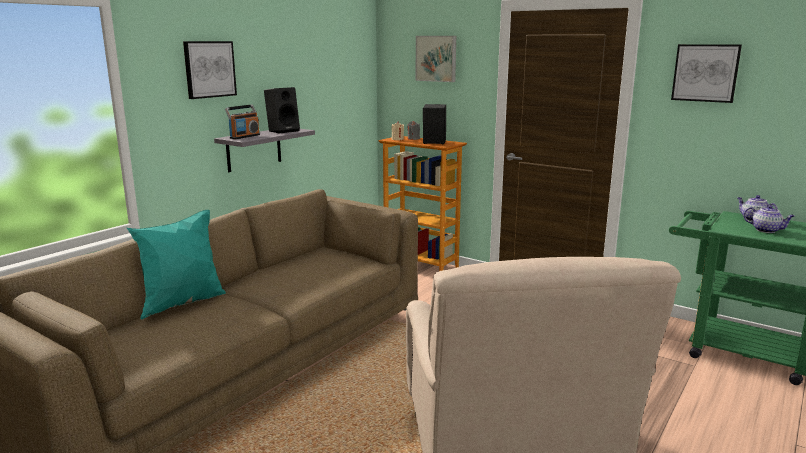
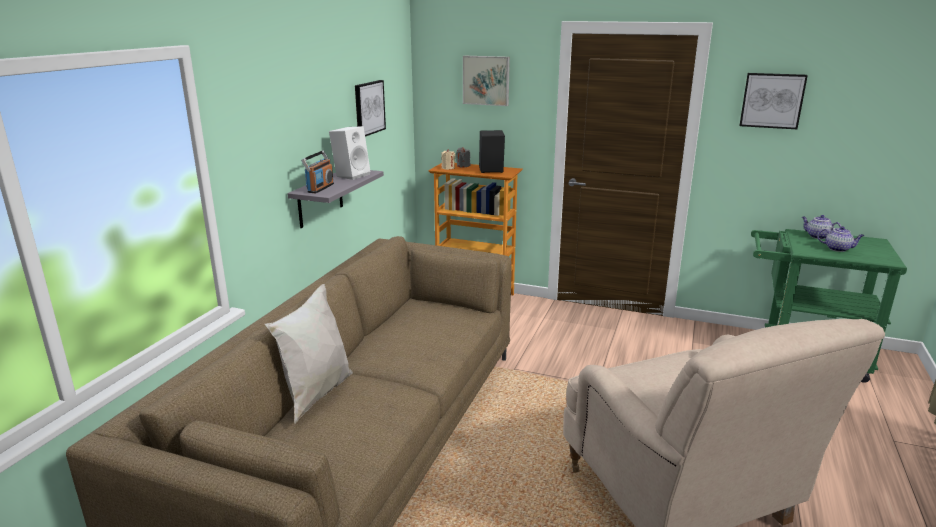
camera: 15 degrees left, 5 degrees up
(183, 304) = (317, 394): turquoise pillow -> white pillow
(209, 69) = (280, 115): picture -> picture (369, 108)
(283, 131) = (351, 175): black speaker -> white speaker

